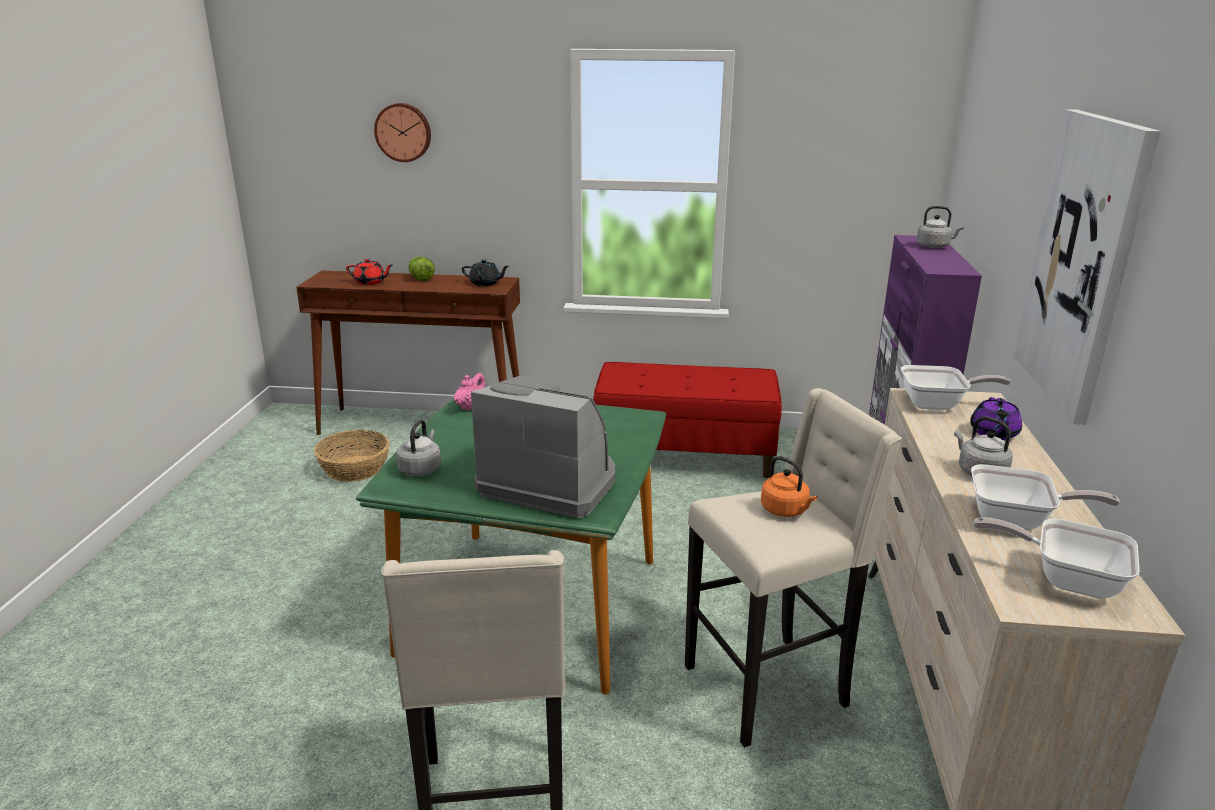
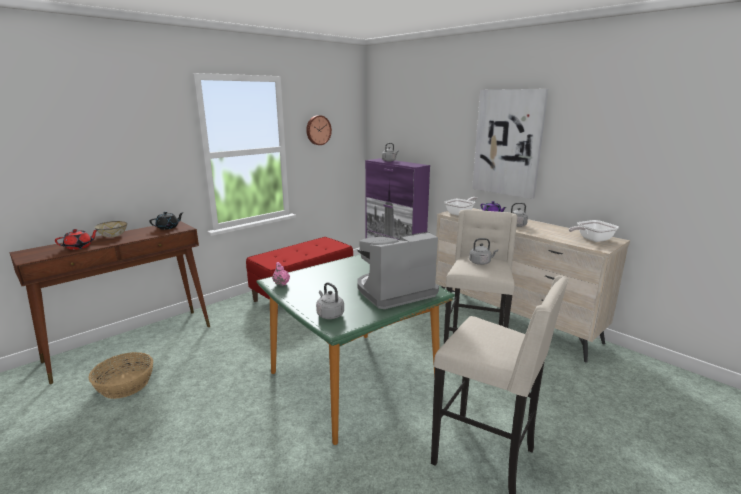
camera: 50 degrees left, 5 degrees down
(403, 132) = (74, 132): wall clock -> wall clock (318, 130)
(420, 278) = (113, 236): lettuce -> bowl
(786, 511) = (481, 262): orange kettle -> grey kettle
(1017, 521) = (552, 232): frying pan -> none

